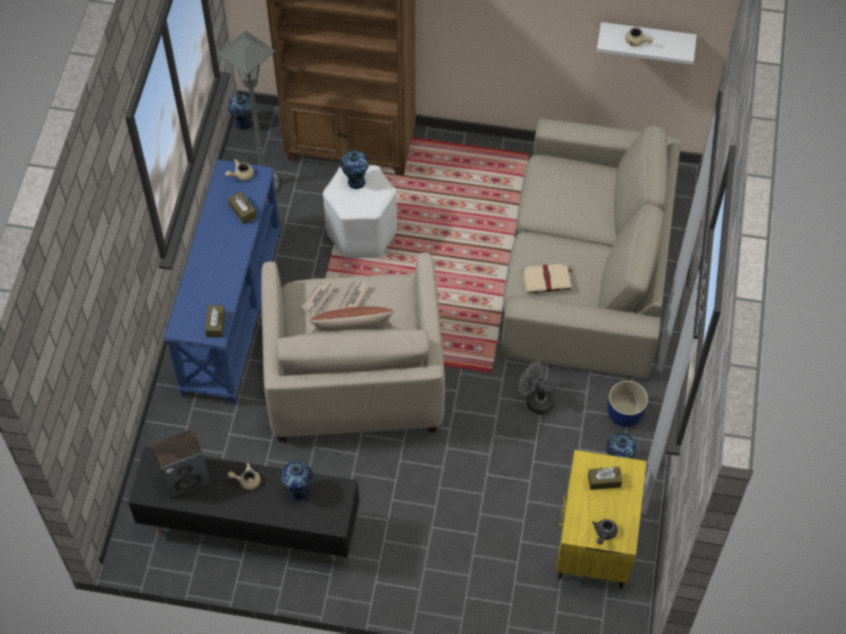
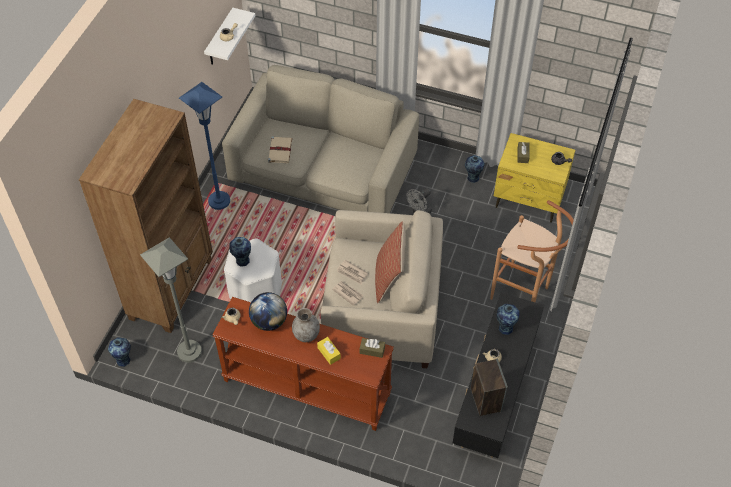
camera: 80 degrees left, 5 degrees down
(206, 279) = (329, 353): none -> yellow tissue box
(229, 252) = (306, 334): none -> grey vase
(231, 312) = (306, 388): blue console table -> brown console table
(242, 211) = (269, 321): brown tissue box -> globe
(419, 552) = (525, 294): none -> brown stool
(498, 164) = (219, 201): none -> blue floor lamp
(547, 279) = (353, 167): beige book -> beige book (280, 150)
(625, 414) = (438, 168): blue planter -> none

